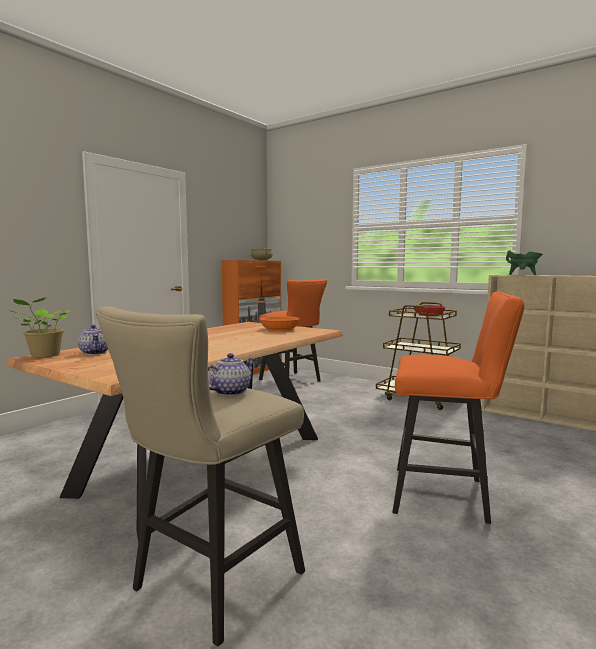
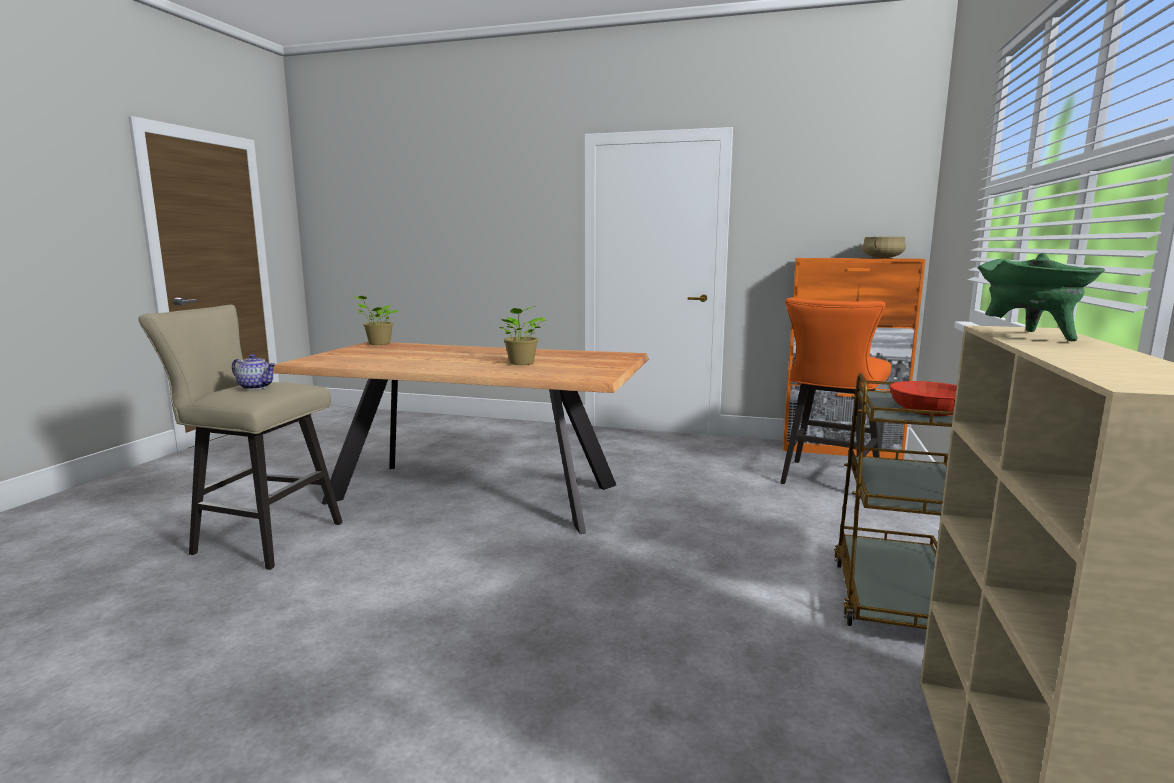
camera: 70 degrees right, 5 degrees up
(95, 353) = (393, 348): teapot -> none
(250, 335) = (521, 363): none -> potted plant
(279, 329) = (585, 366): orange bowl -> none
(447, 495) = (436, 641): orange stool -> none

